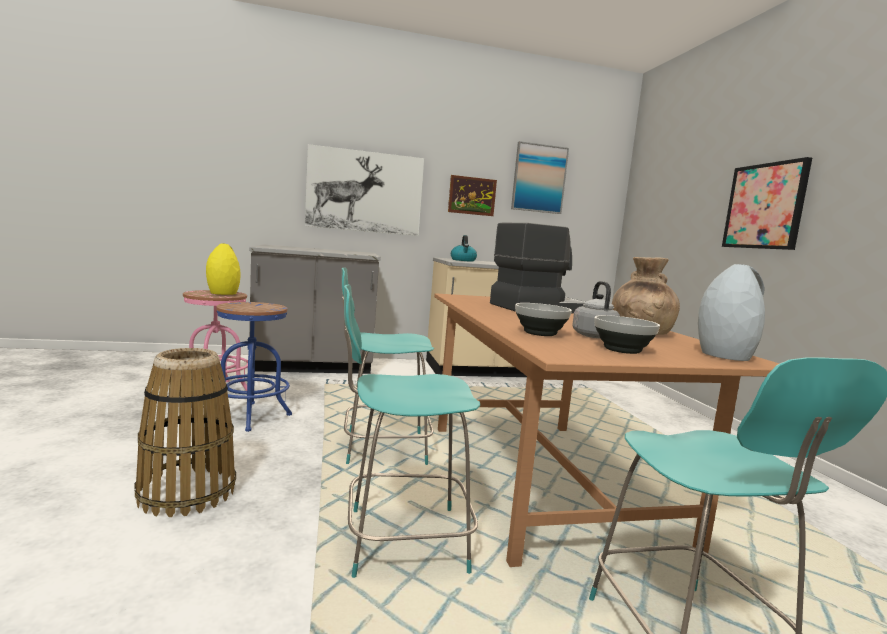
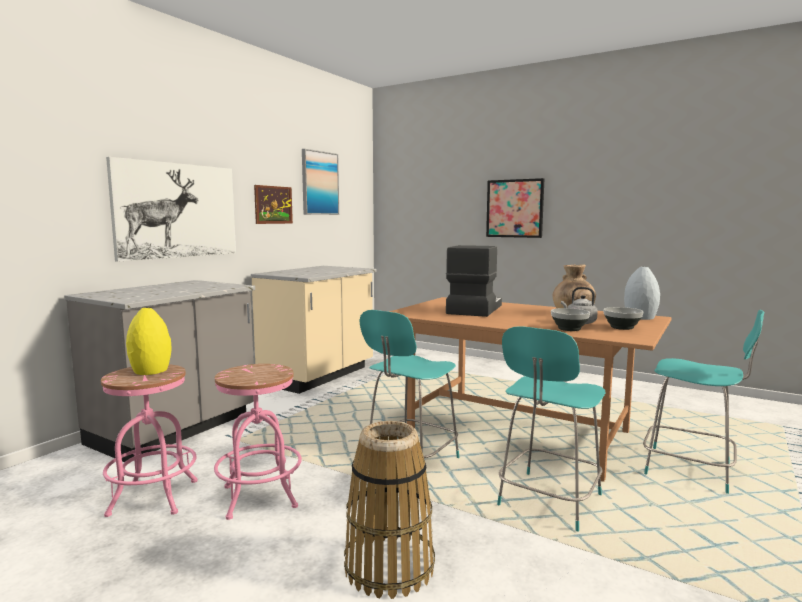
camera: 45 degrees left, 0 degrees up
(250, 416) = (260, 497): blue stool -> pink stool
(463, 260) = (295, 273): kettle -> none

